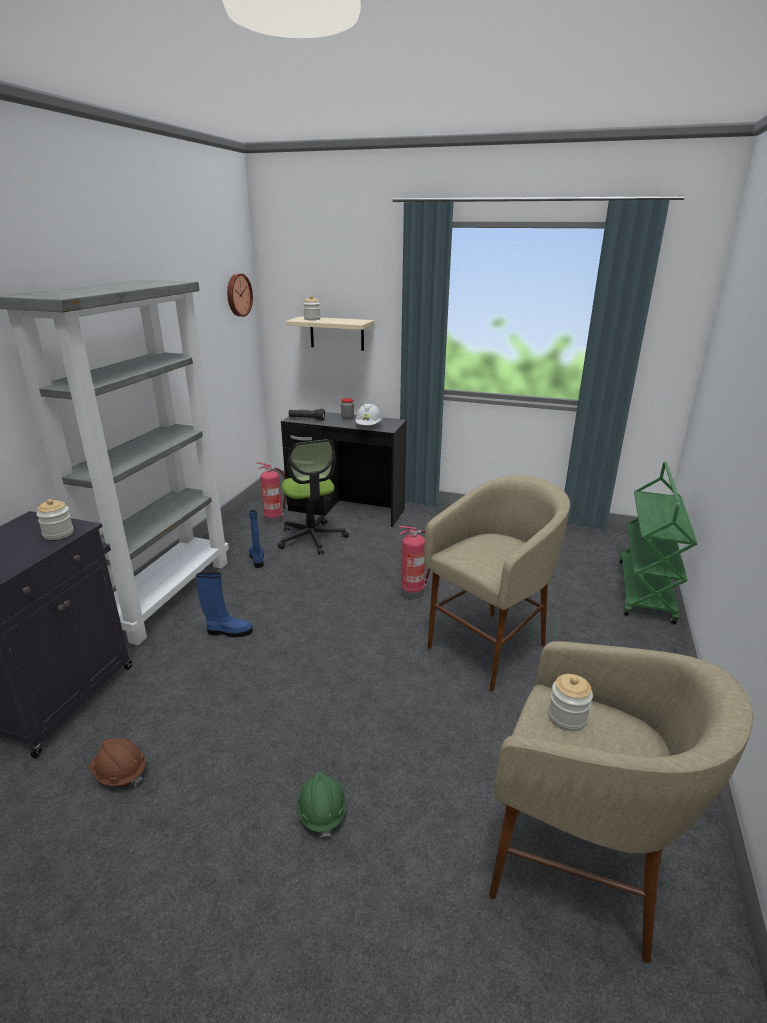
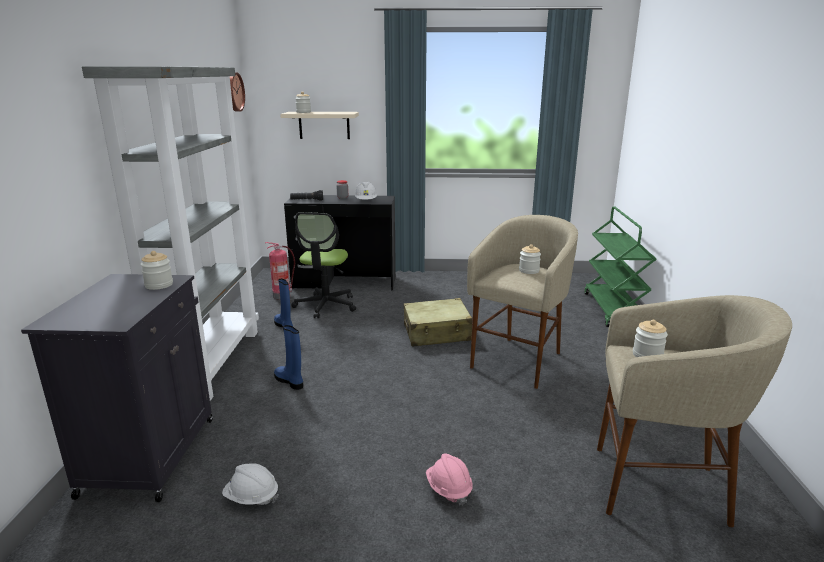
camera: 15 degrees left, 5 degrees down
(120, 773) = (251, 497): brown hard hat -> white hard hat
(228, 632) = (290, 381): blue boot -> blue boot turned 120 degrees counterclockwise
(312, 538) = (326, 305): office chair -> office chair turned 45 degrees clockwise
(321, 812) = (448, 489): green hard hat -> pink hard hat
(413, 592) = (437, 333): fire extinguisher -> beige suitcase
(502, 548) = (529, 271): none -> jar

